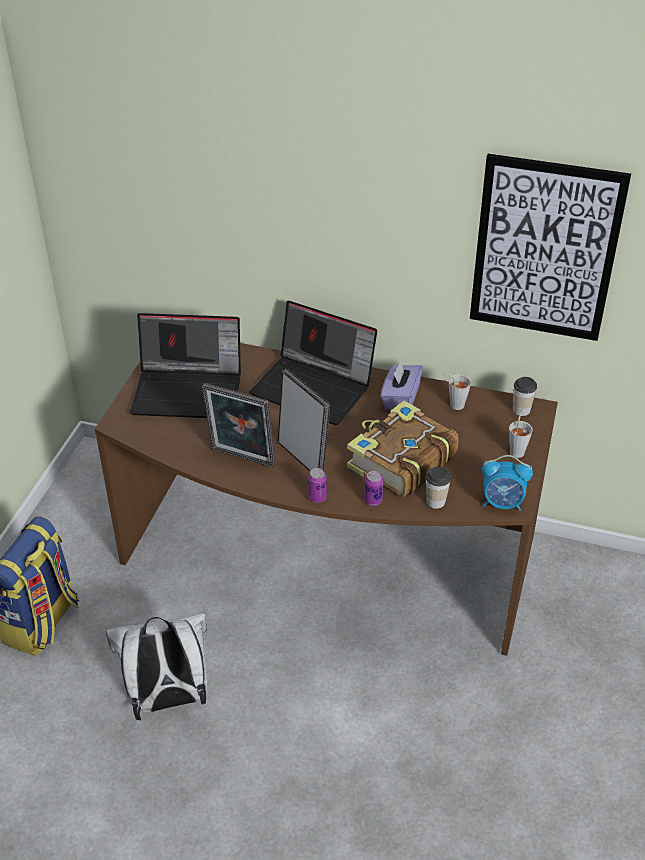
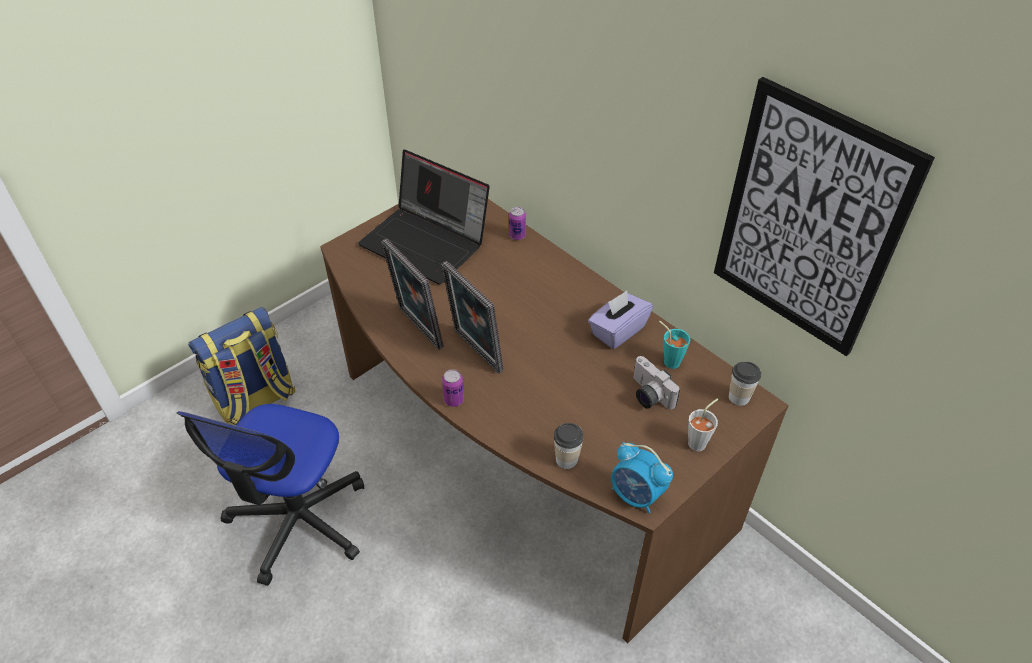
camera: 30 degrees right, 5 degrees up
(168, 700) = (298, 521): white backpack -> office chair
(303, 457) = (474, 352): picture frame -> picture frame turned 150 degrees clockwise
(315, 387) = (542, 285): laptop -> none
(373, 500) = (504, 428): can -> can (517, 236)
(400, 461) = (564, 398): book -> none
(454, 404) = (669, 360): grey cup -> turquoise cup
(458, 434) = (648, 395): none -> camera

